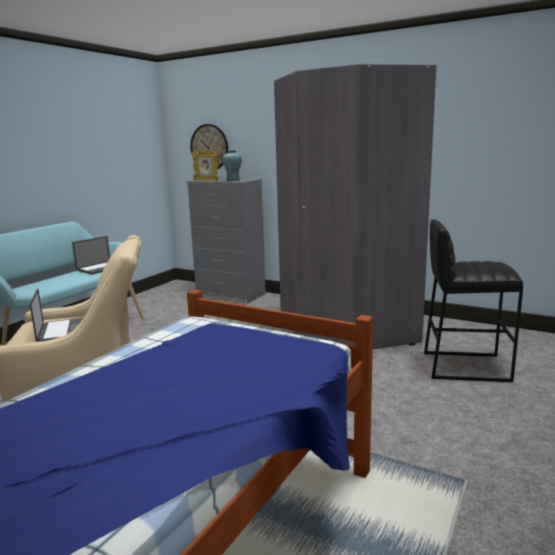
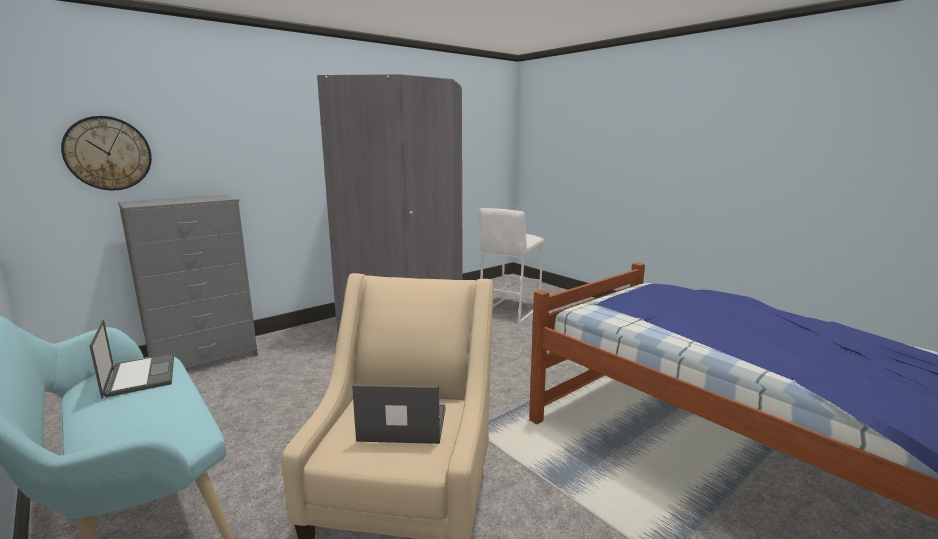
camera: 70 degrees left, 0 degrees up
(206, 180) = (163, 203): picture frame -> none
(233, 180) = (205, 199): turquoise vase -> none
(464, 366) = (509, 311): black stool -> white stool

